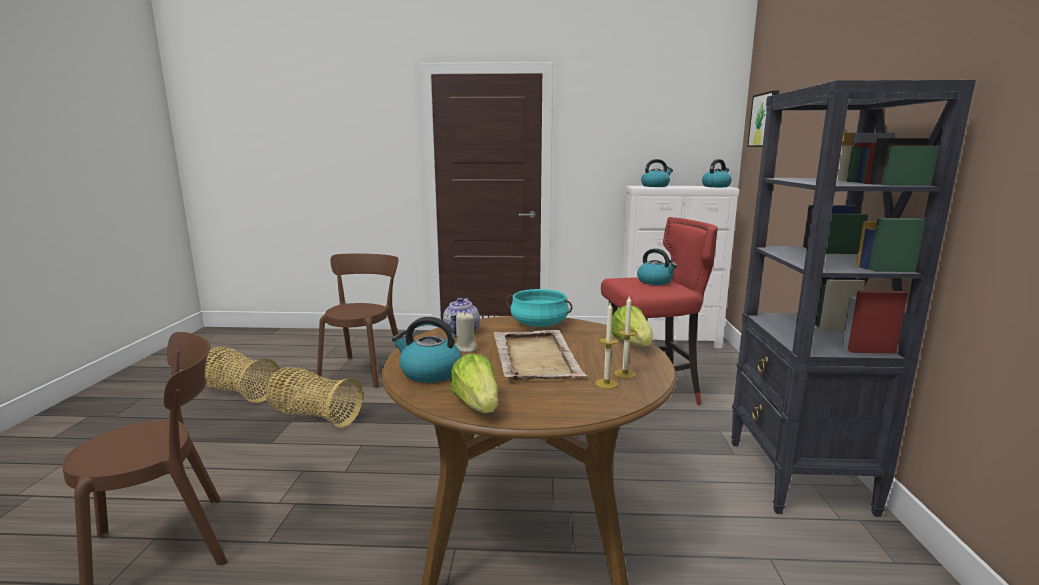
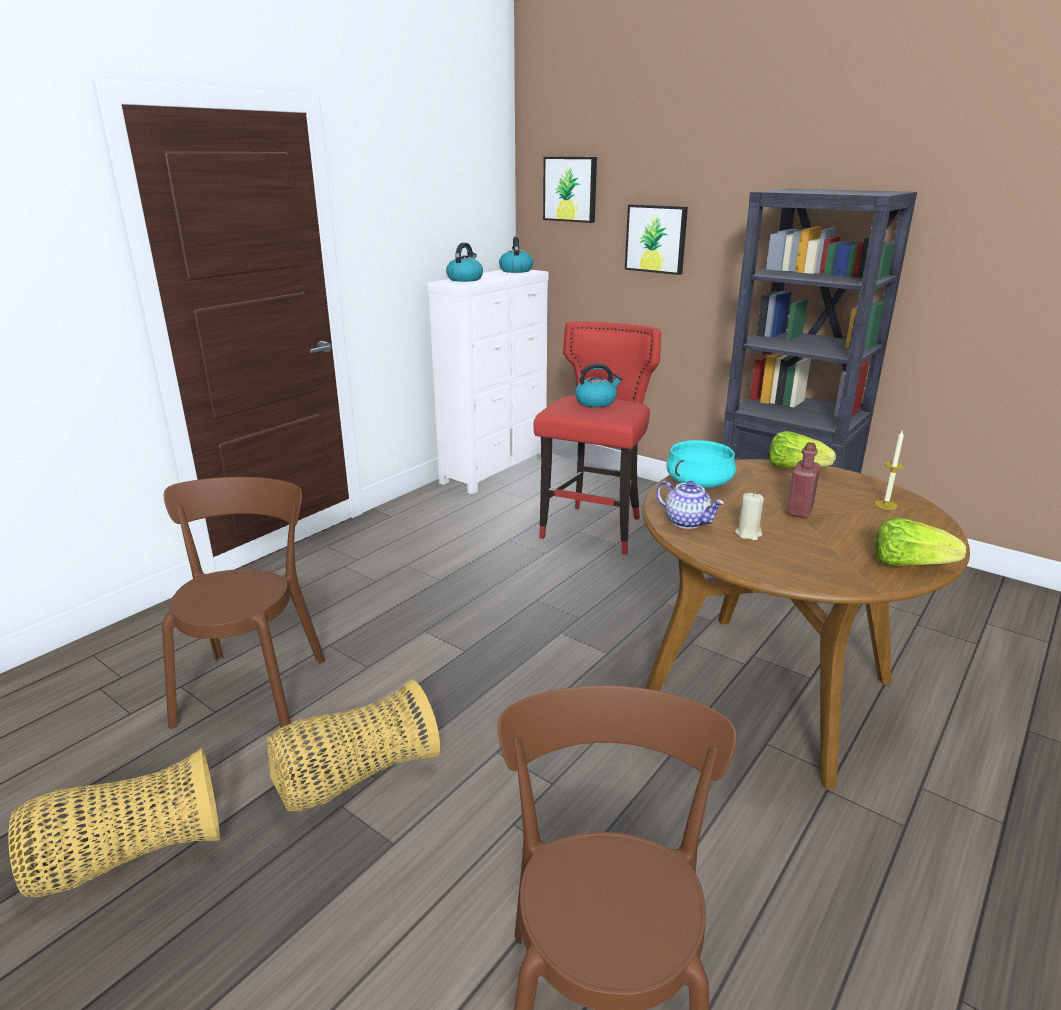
camera: 55 degrees left, 10 degrees up
(364, 370) = (254, 686): brown chair -> brown chair turned 45 degrees clockwise
(429, 373) = (810, 566): kettle -> none
(535, 357) = (799, 511): beige tray -> red bottle
(625, 374) = (867, 492): candle -> none
(800, 158) = (656, 239): none -> picture

